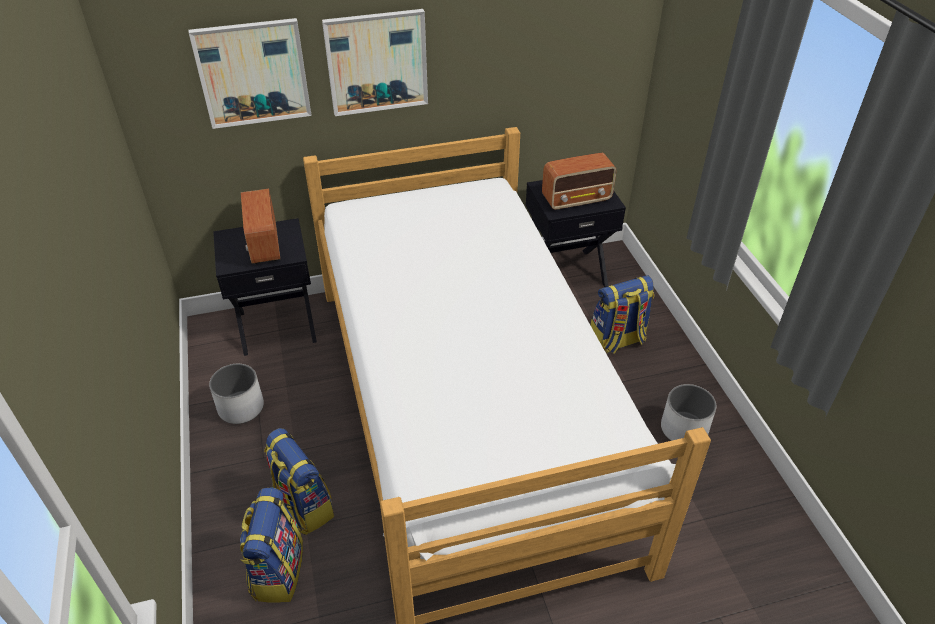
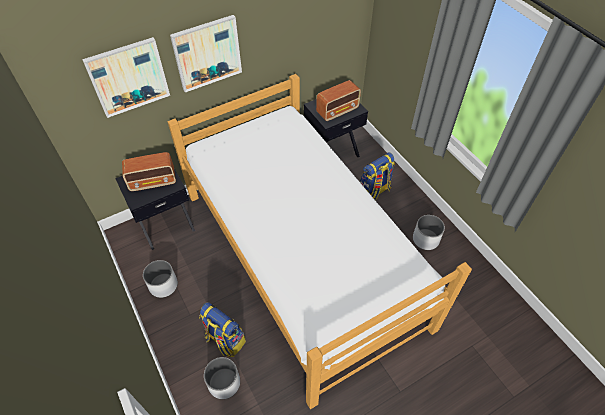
camera: 15 degrees left, 10 degrees up
(264, 245) = (153, 181): radio -> radio turned 75 degrees counterclockwise
(277, 570) = (224, 383): backpack -> white planter

